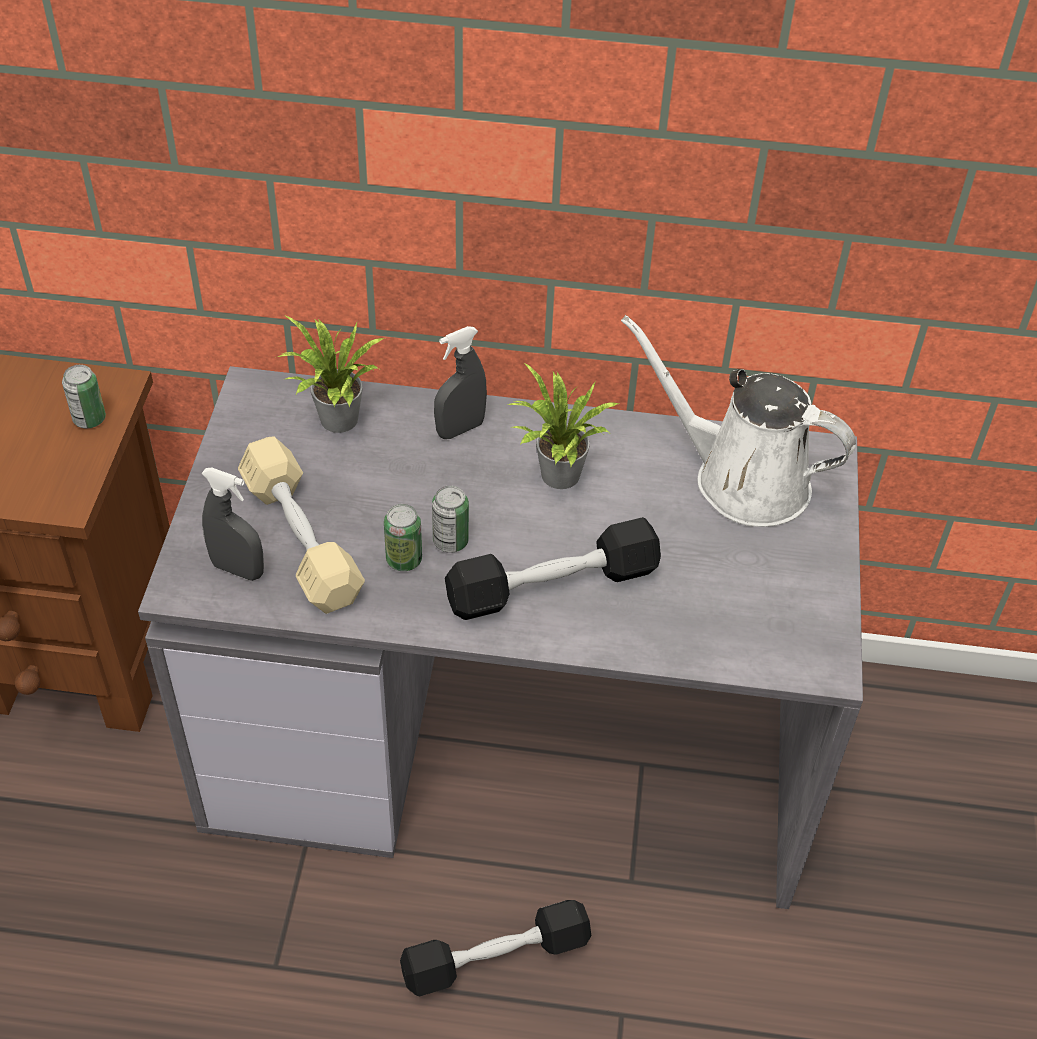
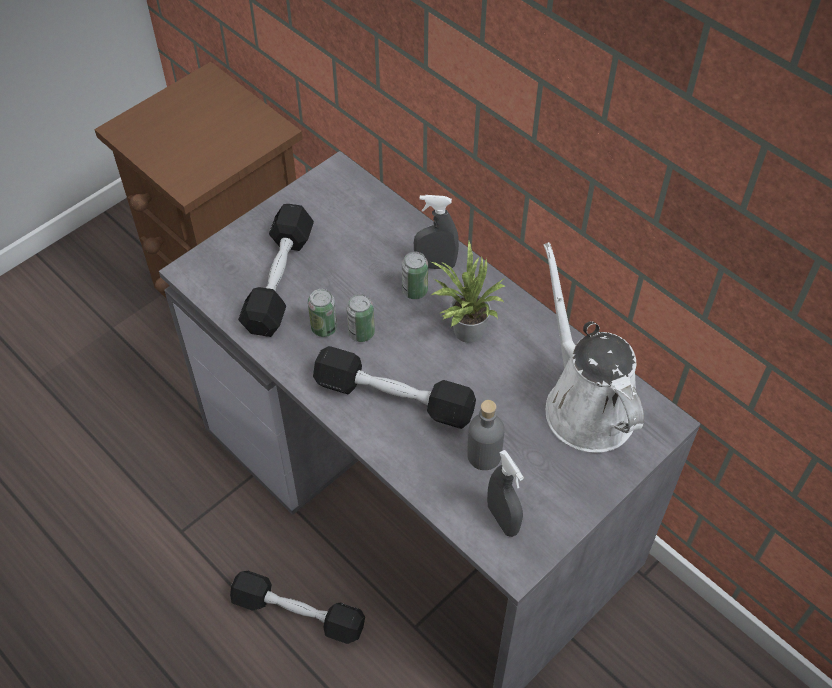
camera: 40 degrees right, 5 degrees up
(89, 419) = (243, 143): can -> can (415, 291)
(238, 569) = (230, 278): grey spray bottle -> grey spray bottle (502, 519)
(301, 540) = (279, 281): beige dumbbell -> black dumbbell
(336, 422) = (366, 219): potted plant -> none
(696, 586) = (484, 455): none -> grey bottle

